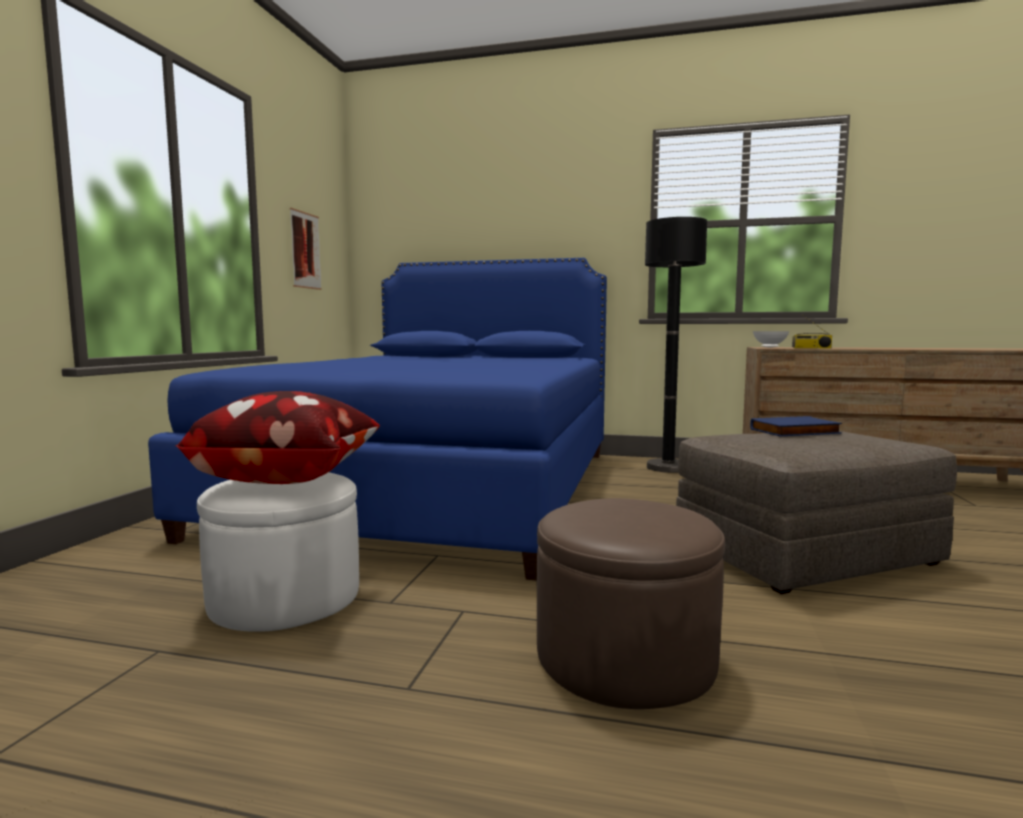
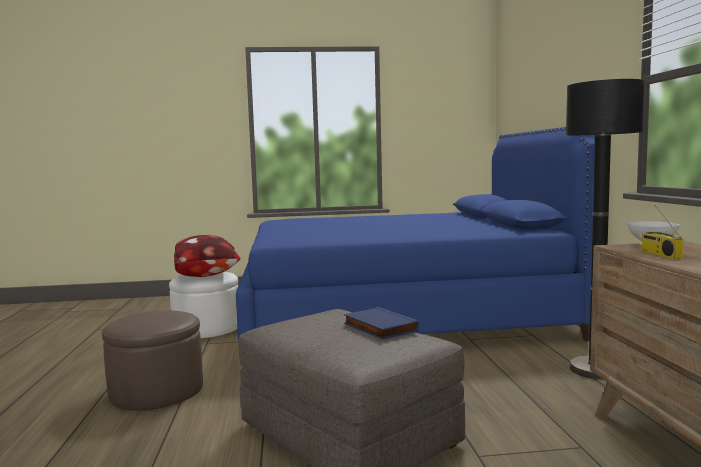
camera: 70 degrees right, 0 degrees up
(305, 250) = (433, 134): picture -> none

